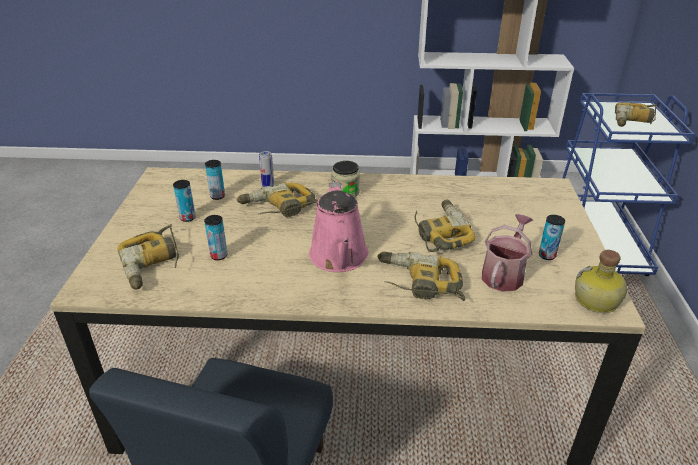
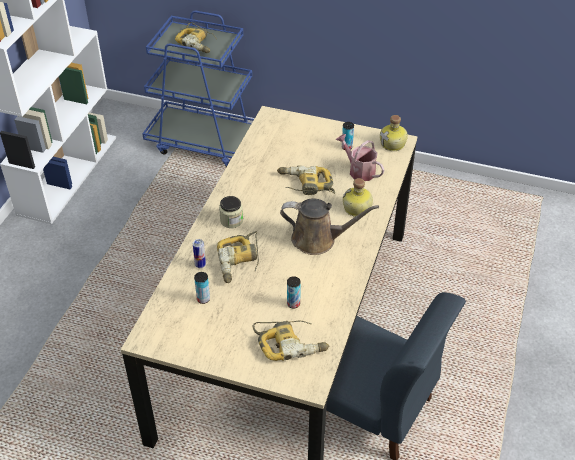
camera: 75 degrees left, 10 degrees up
(187, 218) = (231, 320): can -> none
(339, 258) = (318, 240): pink watering can -> brown watering can
(418, 283) = (357, 209): power drill -> bottle

